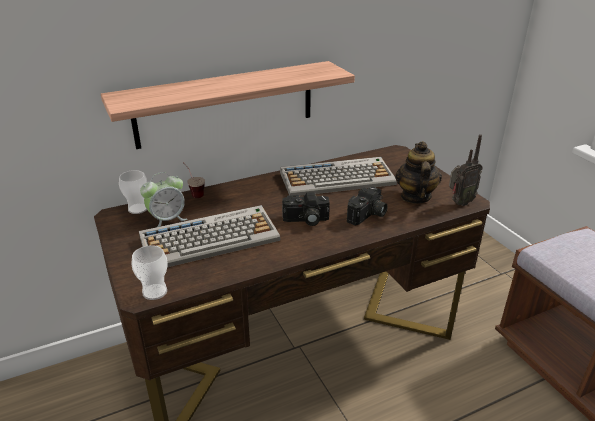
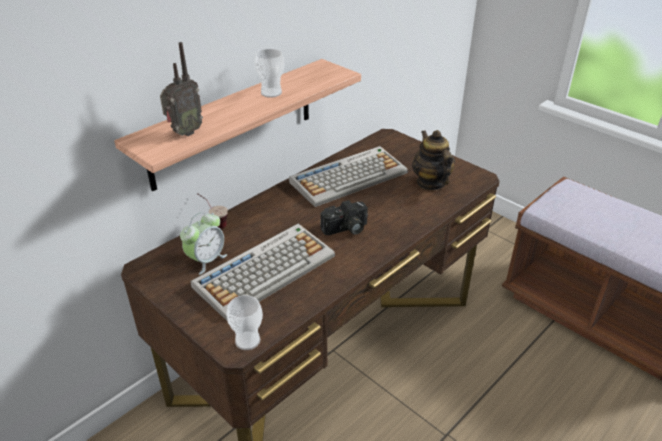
camera: 20 degrees left, 5 degrees up
(138, 209) = (165, 255): cup -> cup (271, 93)
(368, 215) = (400, 212): camera -> none
(459, 203) = (472, 181): radio -> radio (184, 133)

